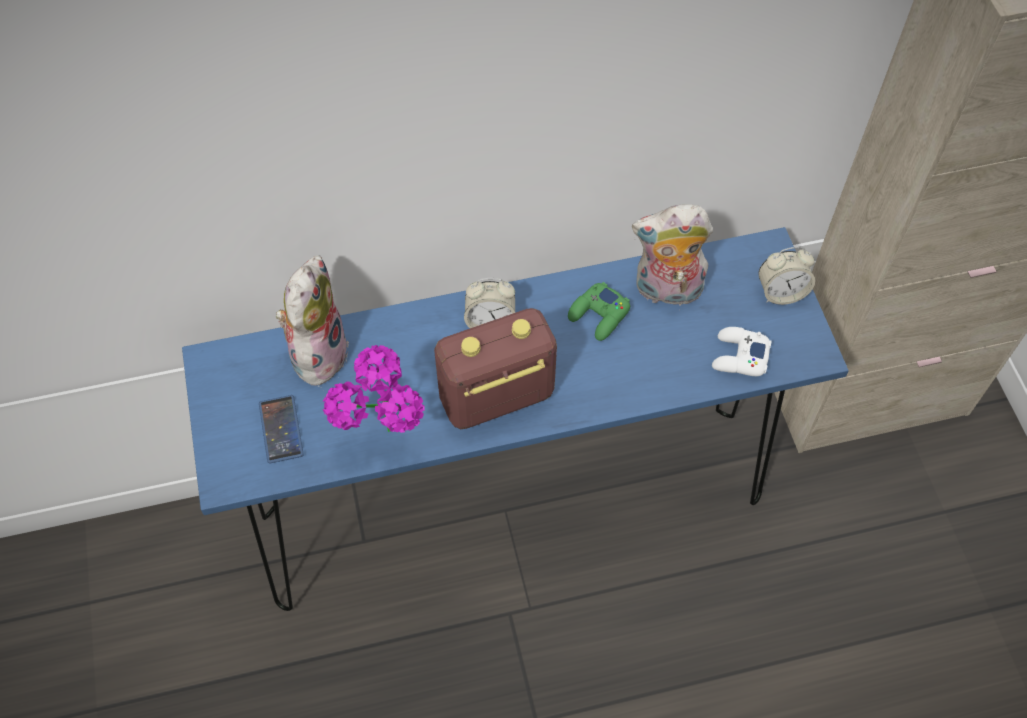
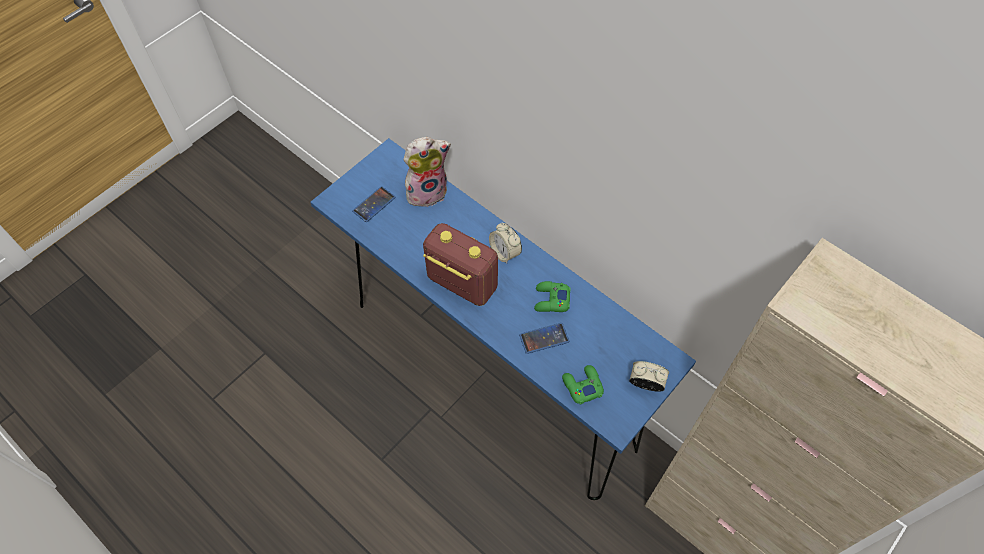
camera: 55 degrees right, 0 degrees up
(387, 447) = (397, 253): potted plant -> none
(647, 356) = (544, 338): none -> phone
(666, 291) = (595, 324): plush toy -> none
(739, 357) = (582, 386): white game controller -> green game controller
(781, 292) = (645, 384): alarm clock -> alarm clock turned 150 degrees clockwise

